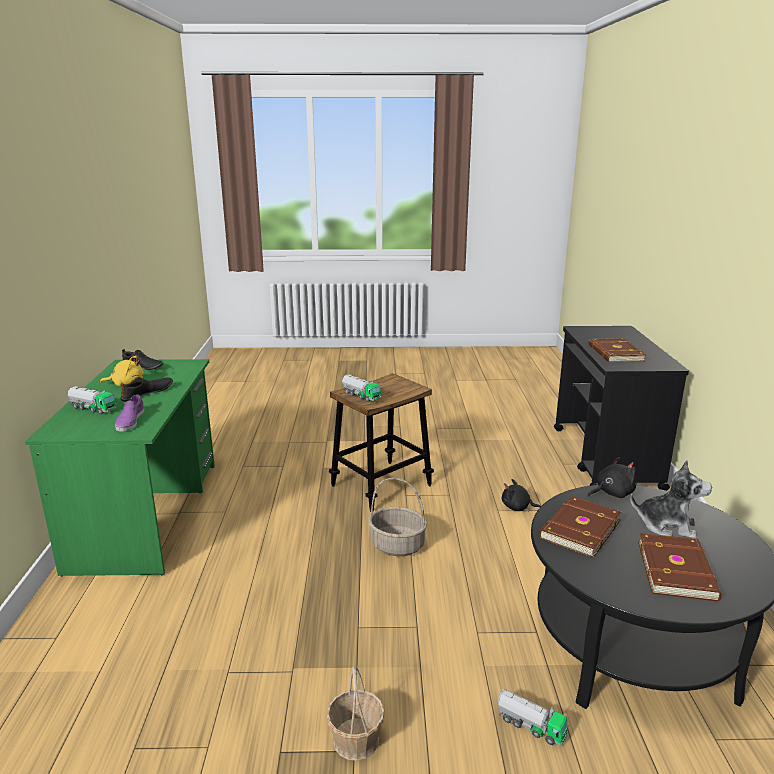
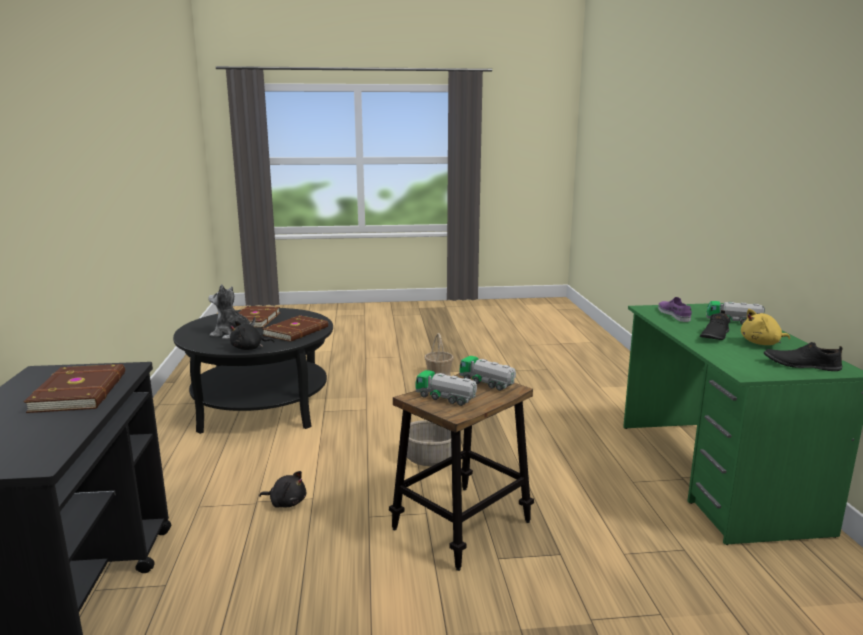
camera: 175 degrees right, 5 degrees down
(530, 726) = (347, 380): toy truck -> toy truck (446, 398)

